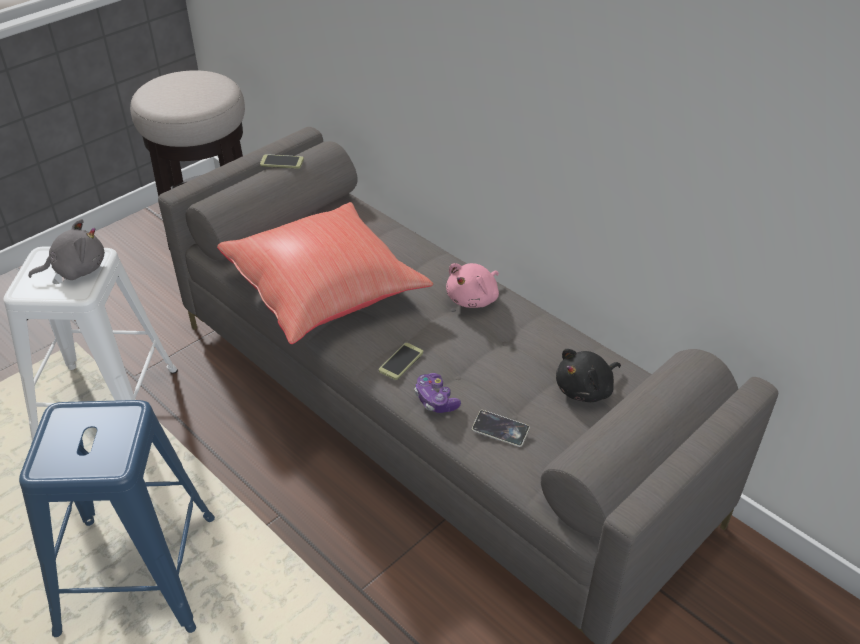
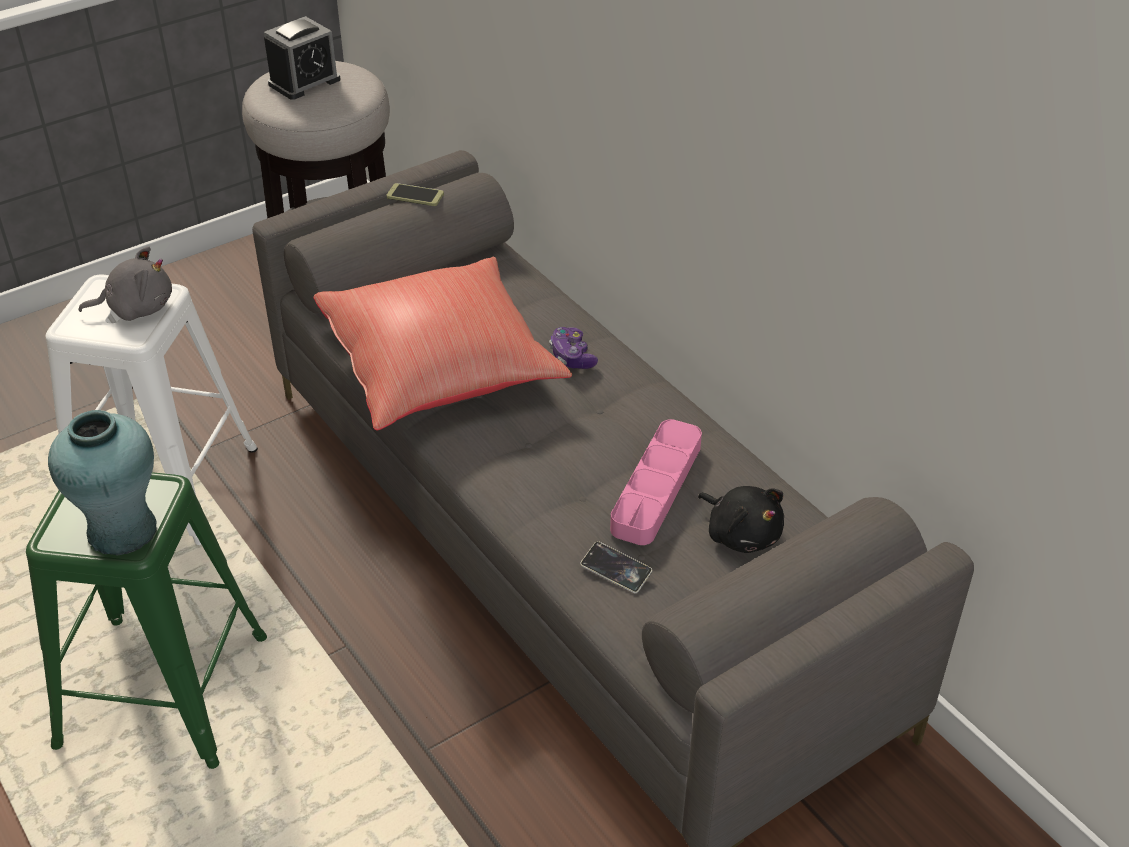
camera: 10 degrees right, 0 degrees up
(100, 453) = (121, 531): none -> turquoise vase
(136, 572) = (162, 688): blue stool -> green stool
(177, 87) = (304, 82): none -> alarm clock
(401, 361) = (514, 469): phone -> none
(435, 400) = (545, 522): game controller -> game controller (572, 357)
(474, 299) = (629, 400): pink plush toy -> none
(513, 362) = (656, 487): none -> pink tray
(586, 389) = (741, 534): black plush toy -> black plush toy turned 105 degrees counterclockwise

